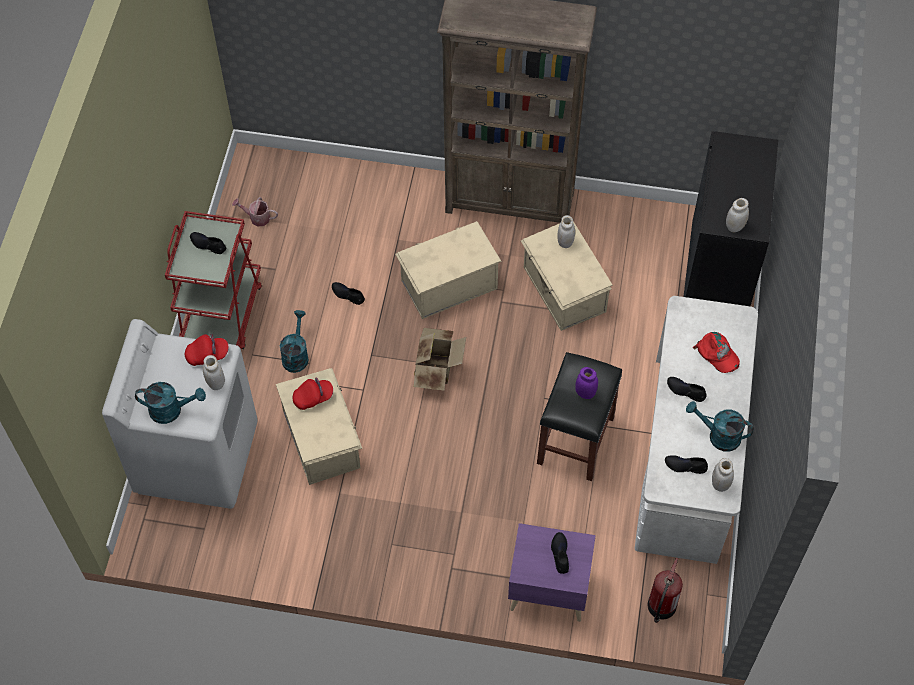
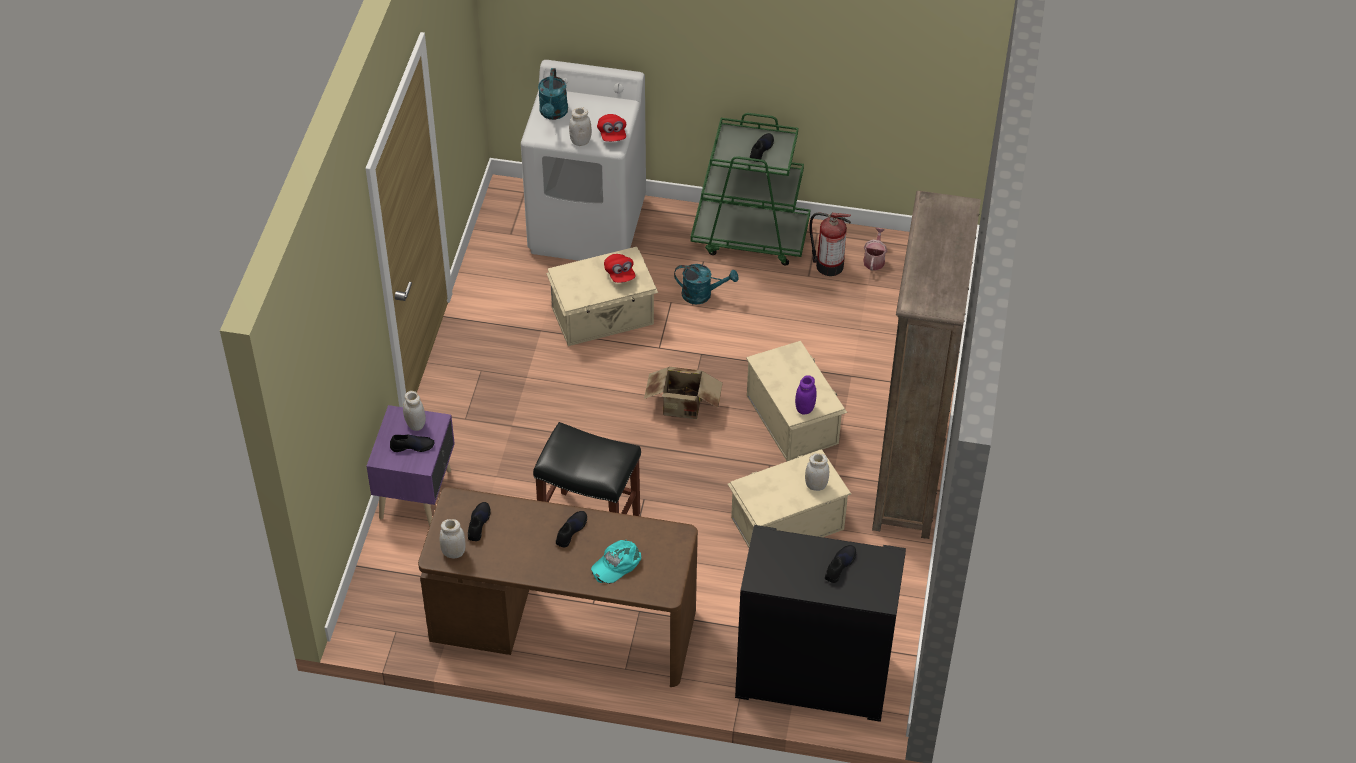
camera: 90 degrees right, 10 degrees down
(222, 315) = (750, 237): red cart -> green cart
(347, 295) = (776, 334): black shoe -> black shoe (839, 565)
(585, 393) = (585, 457): purple jar -> purple jar (804, 408)
(661, 607) = (386, 589): fire extinguisher -> fire extinguisher (828, 265)
(688, 457) = (563, 627): white desk -> brown desk
(717, 354) = (616, 563): red cap -> turquoise cap
(718, 436) = (512, 556): turquoise watering can -> none
(735, 226) = (762, 558): white jar -> white jar (415, 424)

